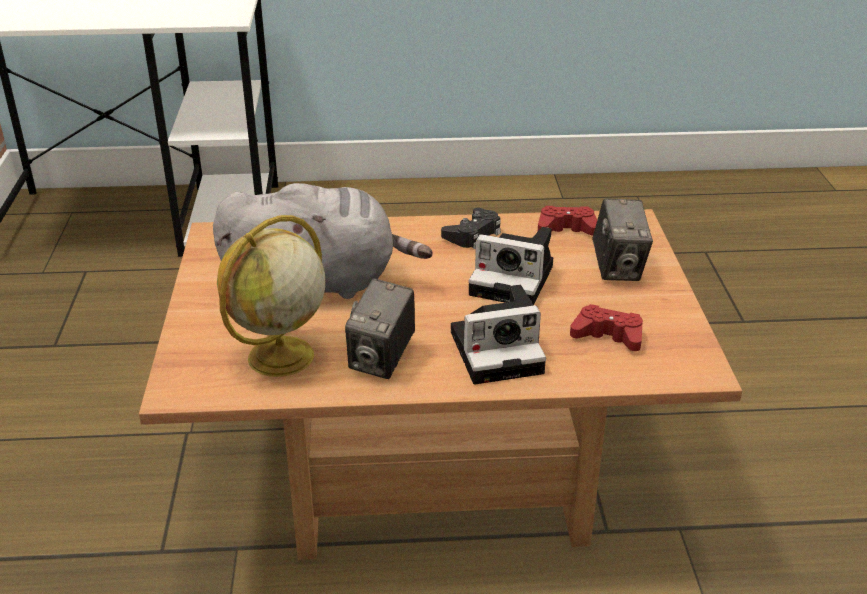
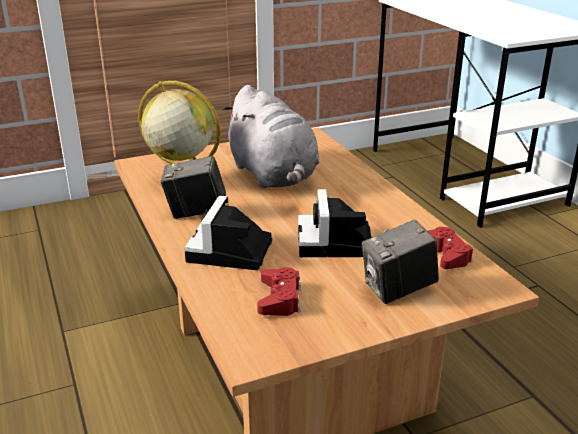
camera: 70 degrees right, 5 degrees down
(473, 234) = (391, 215): black game controller -> none
(500, 351) = (230, 253): camera -> camera turned 45 degrees clockwise

